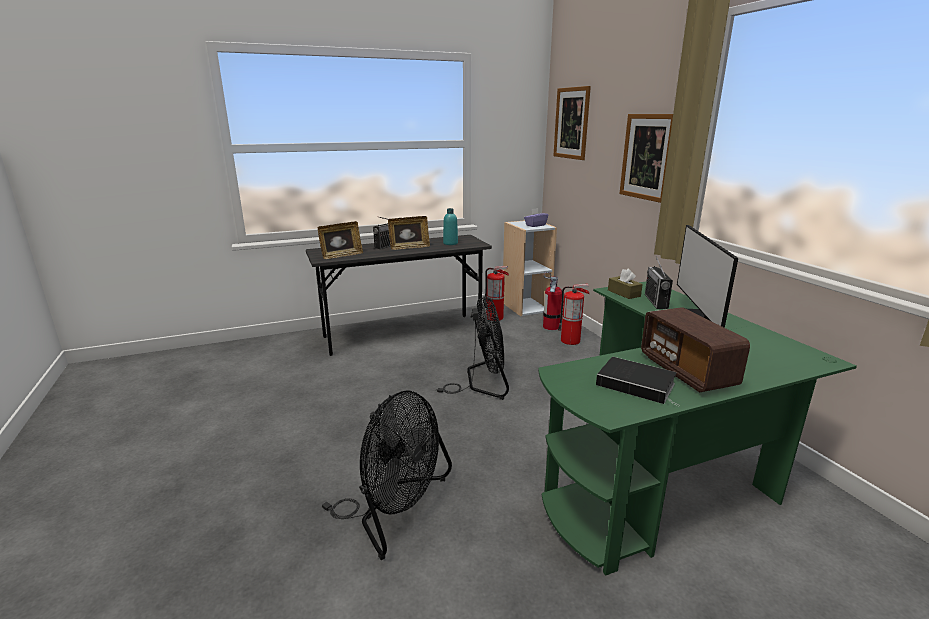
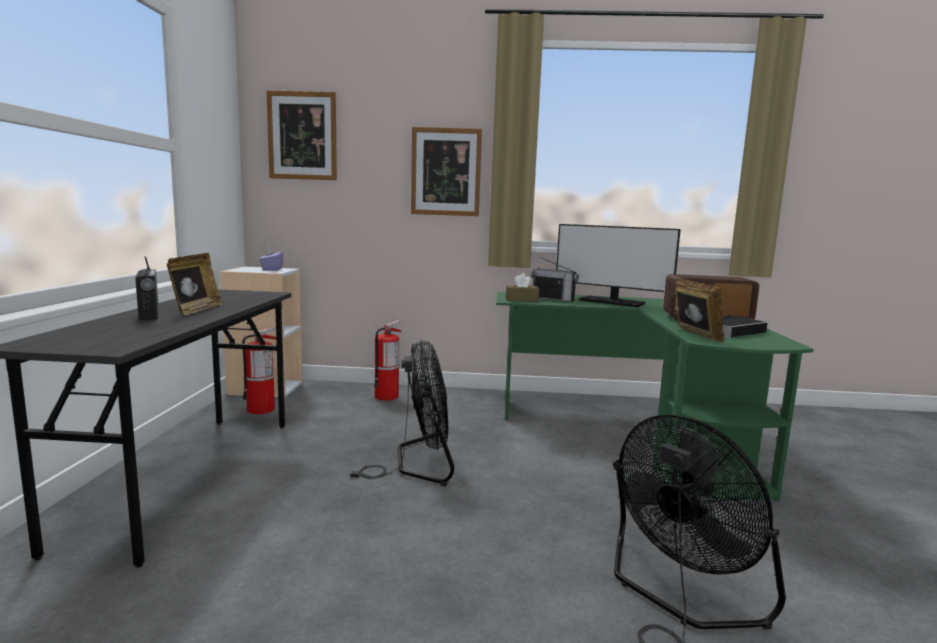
camera: 65 degrees left, 10 degrees down
(341, 255) = (126, 337): picture frame -> picture frame (693, 335)
(450, 243) = (233, 298): turquoise bottle -> none
(481, 381) = (416, 462): black fan -> black fan turned 60 degrees clockwise
(551, 326) = (339, 393): fire extinguisher -> none

